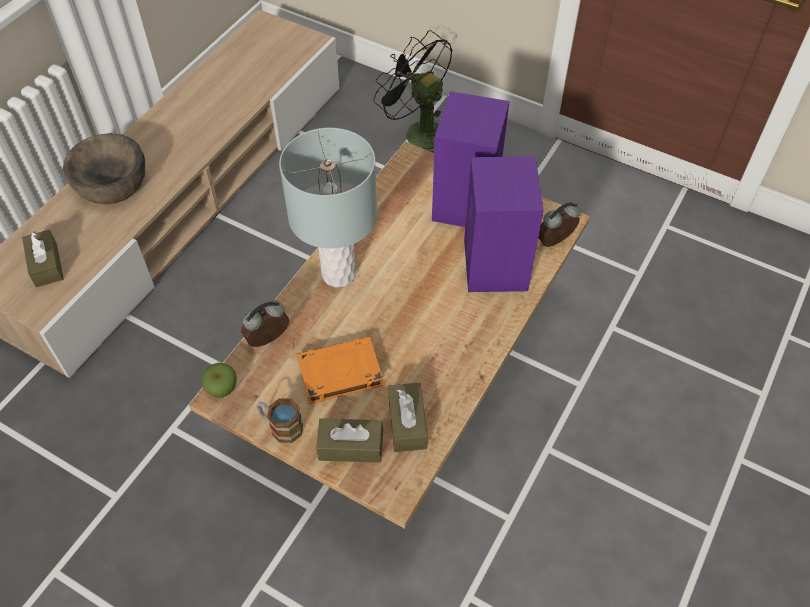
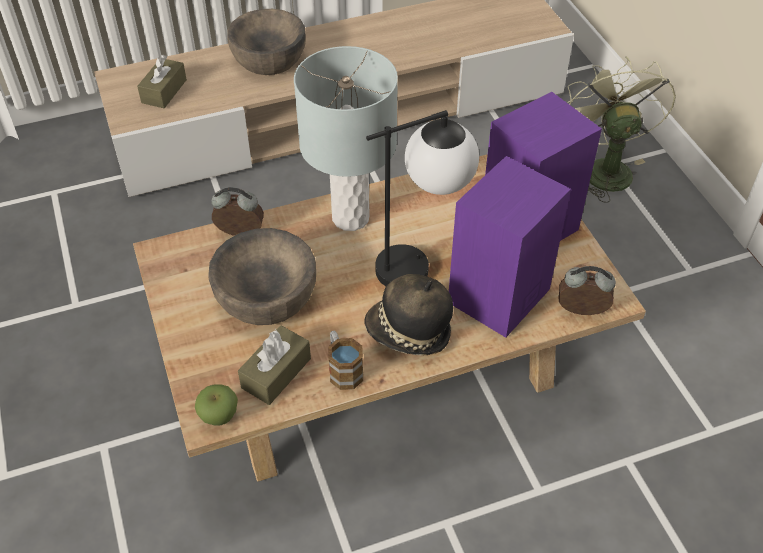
camera: 40 degrees right, 5 degrees down
(222, 389) = (167, 248): apple -> apple (219, 416)
(281, 426) = (178, 305): mug -> mug (343, 369)
(339, 373) = (265, 296): orange book -> brown bowl
(350, 446) = (212, 358): brown tissue box -> none
(417, 132) = (603, 168): black fan -> green fan
(422, 275) = (421, 262): none -> table lamp
(464, 330) = (408, 332): none -> hat

